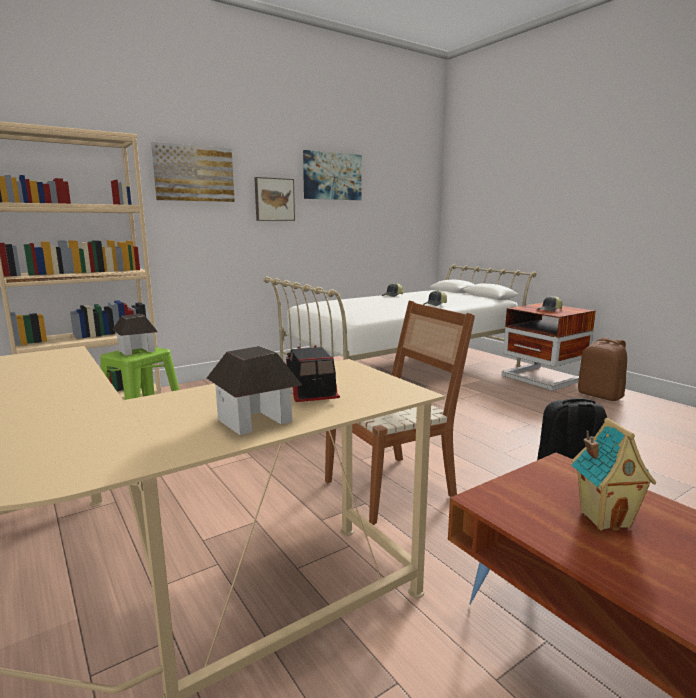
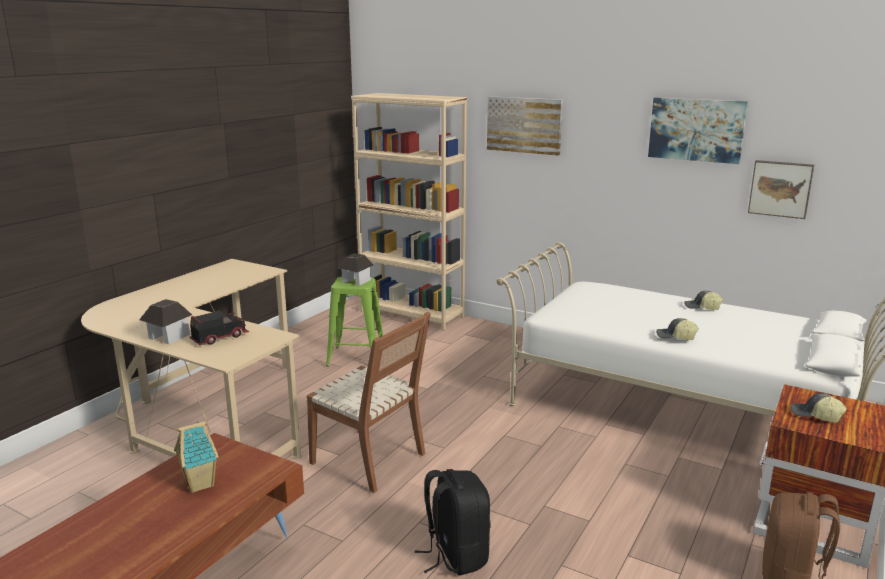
camera: 65 degrees right, 5 degrees up
(274, 199) = (608, 155): picture -> picture (780, 188)

